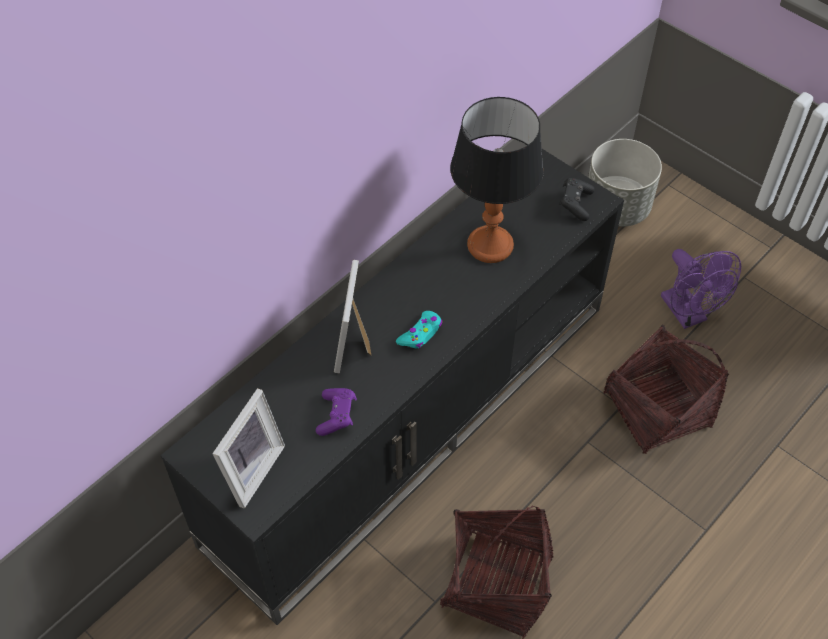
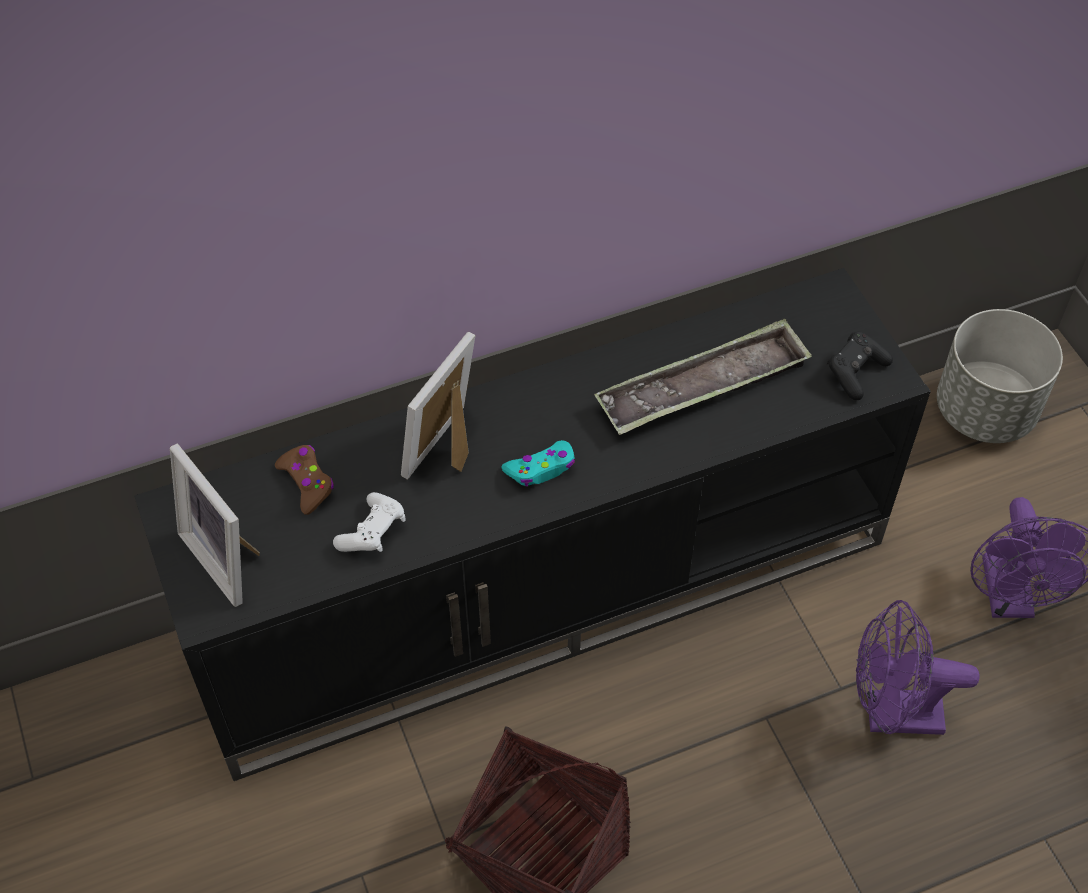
camera: 25 degrees right, 0 degrees up
(249, 469) = (228, 557): picture frame -> picture frame turned 90 degrees clockwise
(274, 401) = (307, 482): none -> brown game controller
(337, 416) = (373, 533): purple game controller -> white game controller
(491, 246) = (703, 387): table lamp -> tray
(657, 410) = (891, 715): basket -> purple fan

